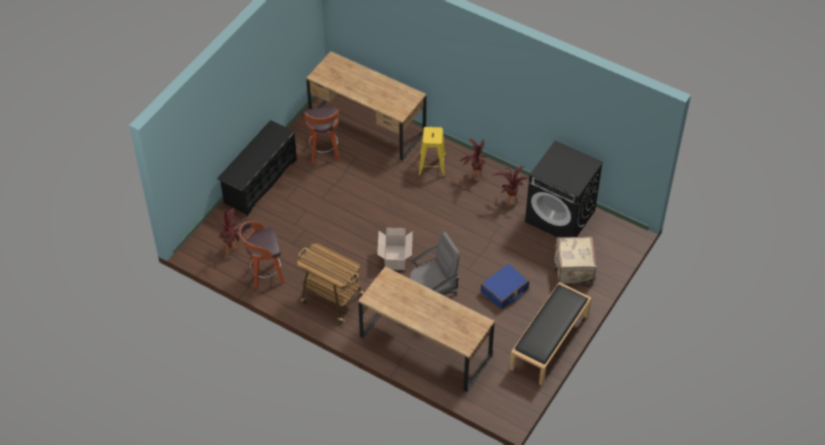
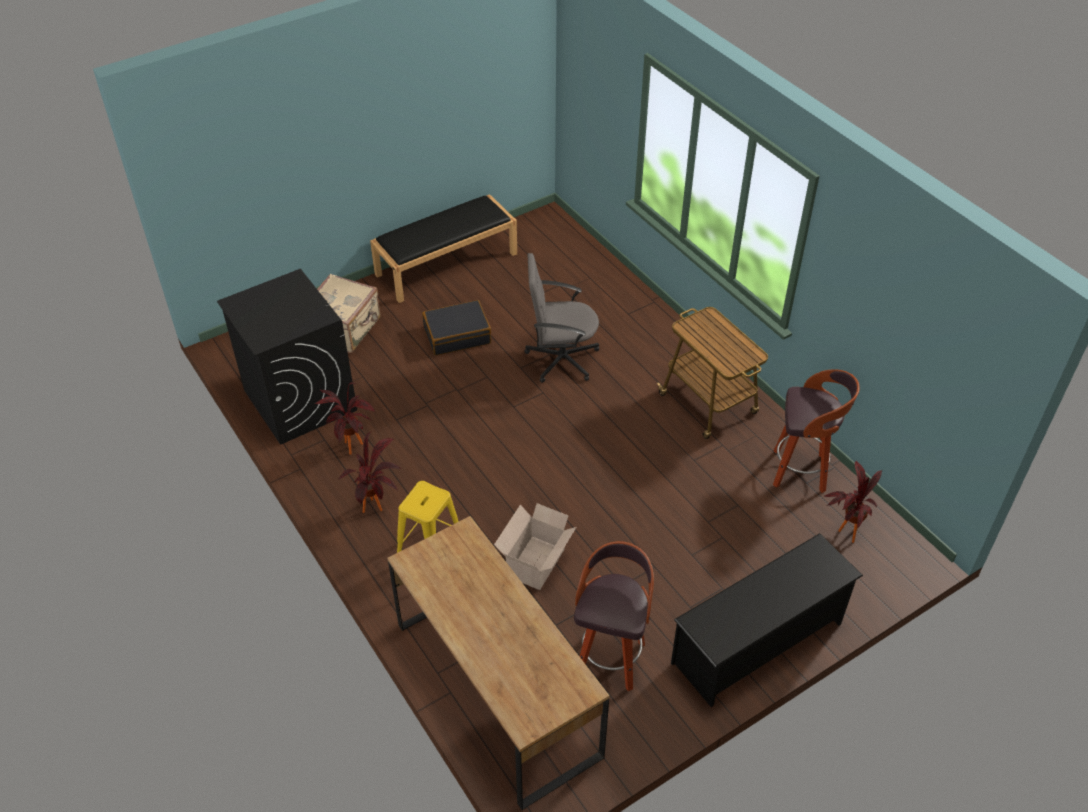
camera: 155 degrees left, 5 degrees down
(395, 258) = (585, 426): cardboard box -> cardboard box (537, 561)
(425, 346) = (606, 308): brown desk -> none
(504, 290) = (457, 335): blue suitcase -> black suitcase

